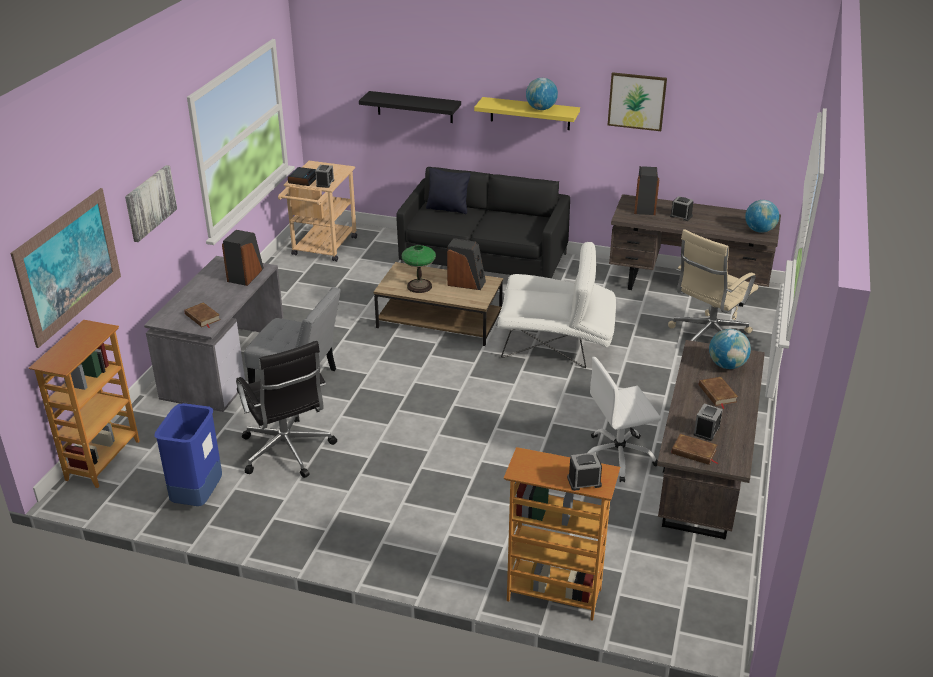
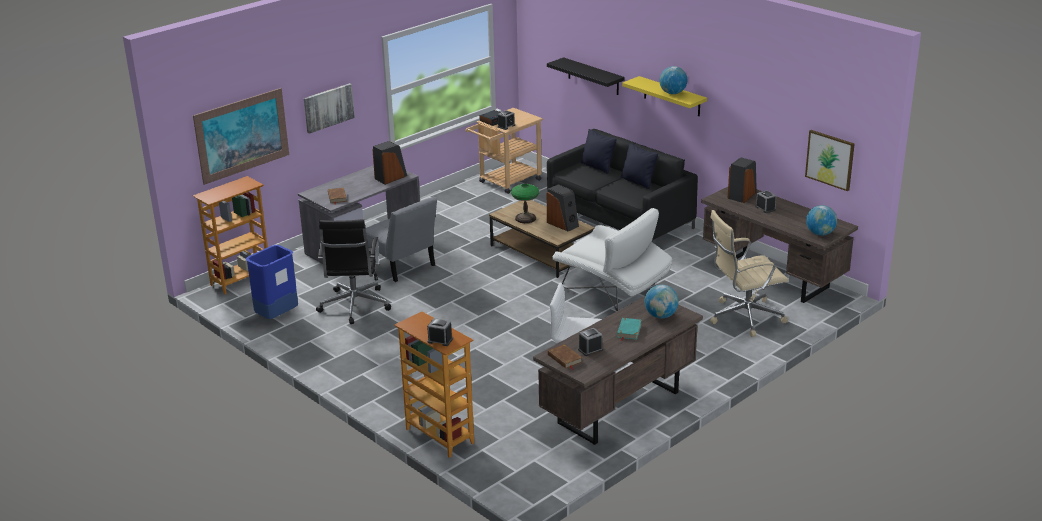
camera: 30 degrees right, 5 degrees down
(507, 216) = (638, 182): none -> black pillow
(637, 101) = (748, 99): picture -> picture (830, 159)
(717, 394) = (628, 331): brown book -> turquoise book

